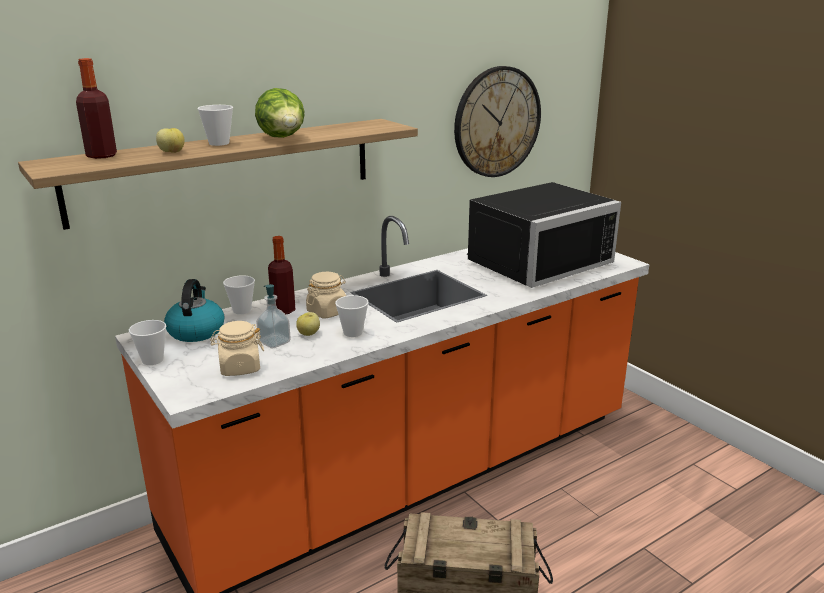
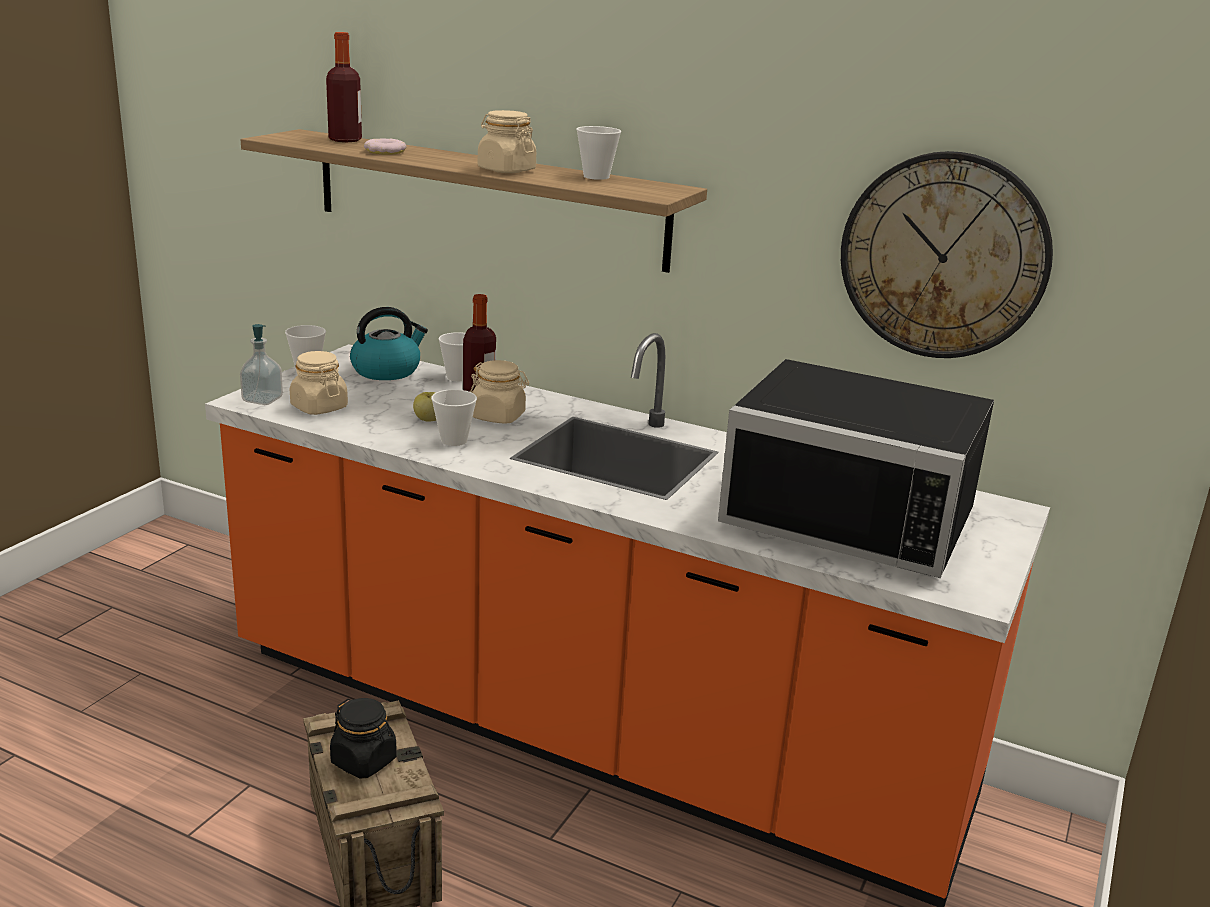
camera: 60 degrees right, 0 degrees up
(172, 152) = (385, 152): apple -> donut
(219, 143) = (448, 157): cup -> cup (596, 177)
(274, 342) = (391, 409): soap dispenser -> soap dispenser (262, 400)
(283, 138) = (506, 170): lettuce -> beige jar
(468, 543) = (364, 761): none -> black jar

